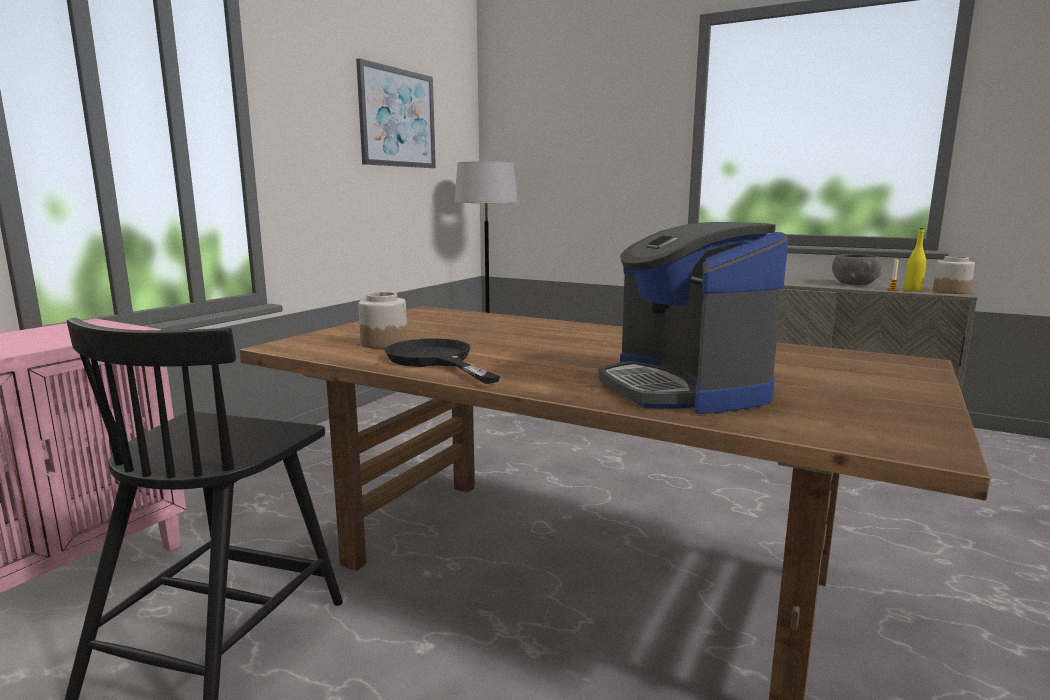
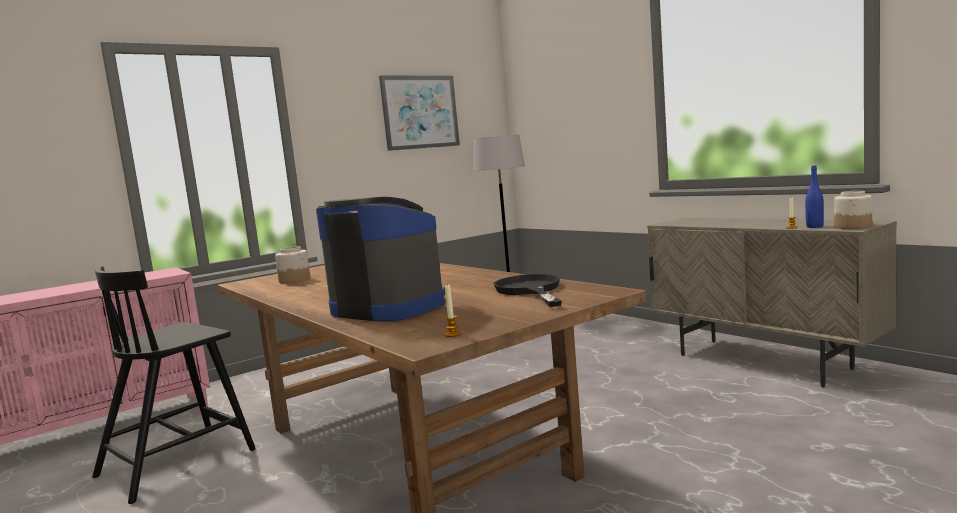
camera: 25 degrees right, 5 degrees down
(436, 360) = (296, 290): black frying pan -> black frying pan (530, 290)
(685, 388) = (389, 308): coffee machine -> coffee machine turned 120 degrees clockwise
(854, 284) = (773, 223): grey bowl -> none
(912, 290) = (814, 227): yellow bottle -> blue bottle
(912, 429) = (452, 334): none -> candle

